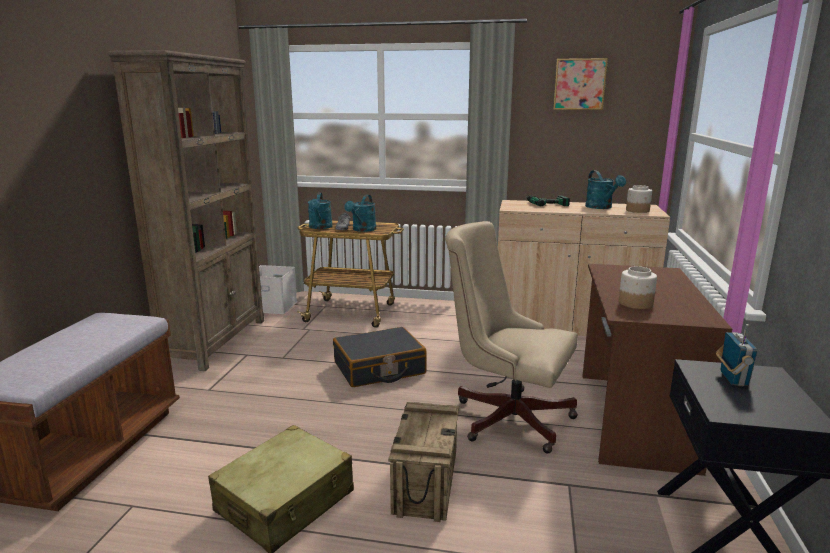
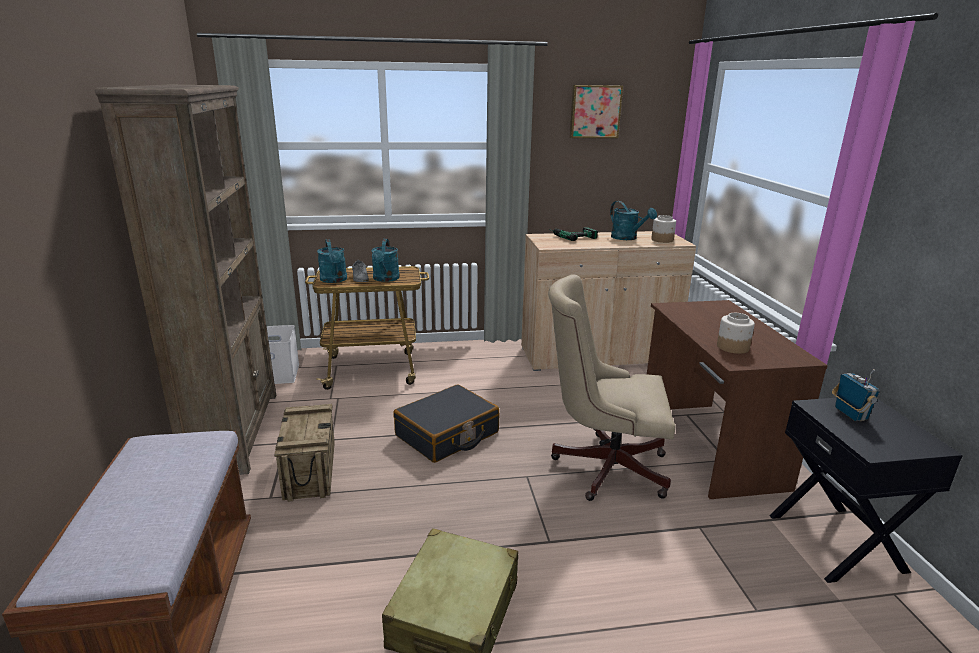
camera: 20 degrees left, 5 degrees up
(425, 482) = (576, 556): crate -> crate (309, 470)

